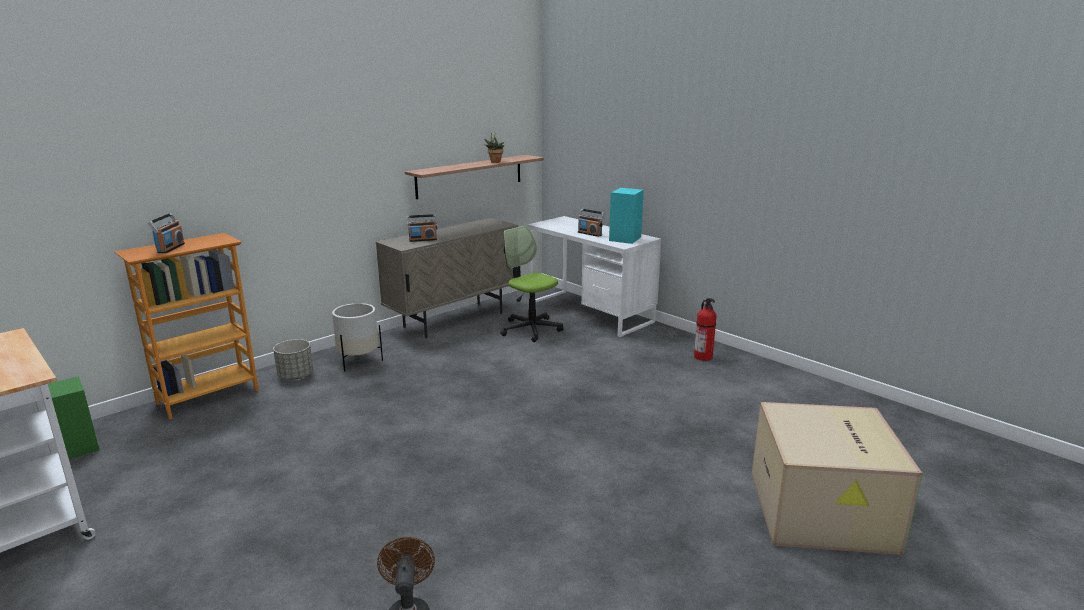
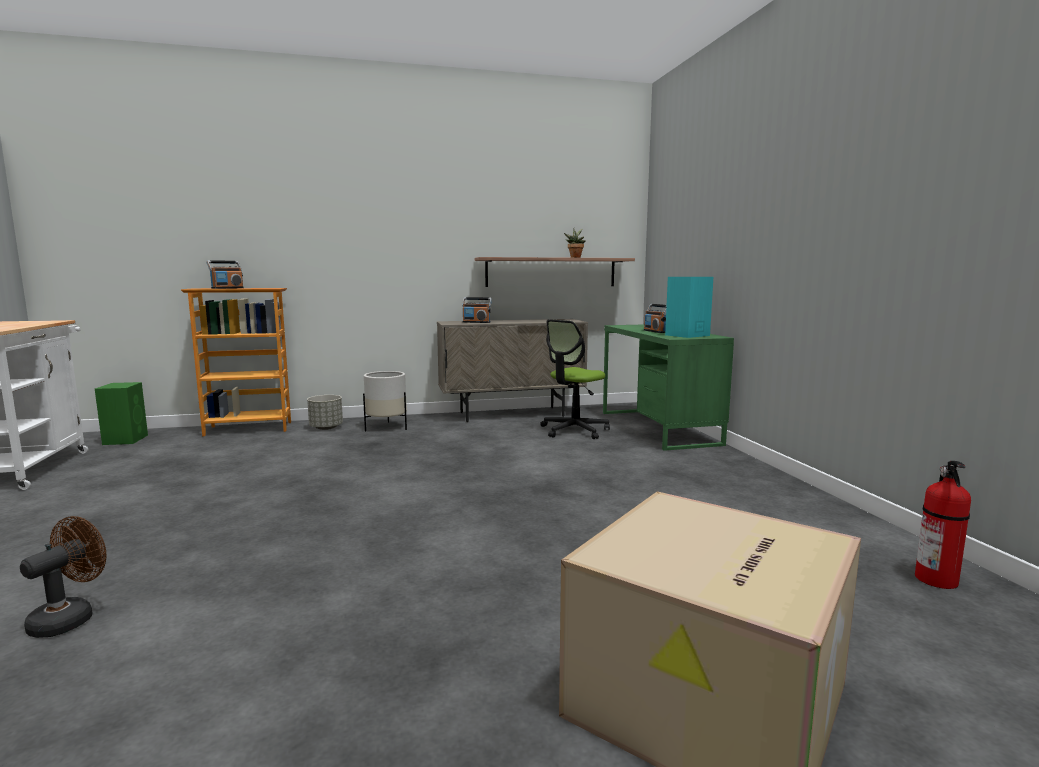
camera: 30 degrees right, 10 degrees down
(531, 329) = (574, 430): office chair -> office chair turned 120 degrees counterclockwise
(589, 312) = (657, 428): white desk -> green desk
(703, 357) = (748, 484): fire extinguisher -> fire extinguisher (937, 580)

